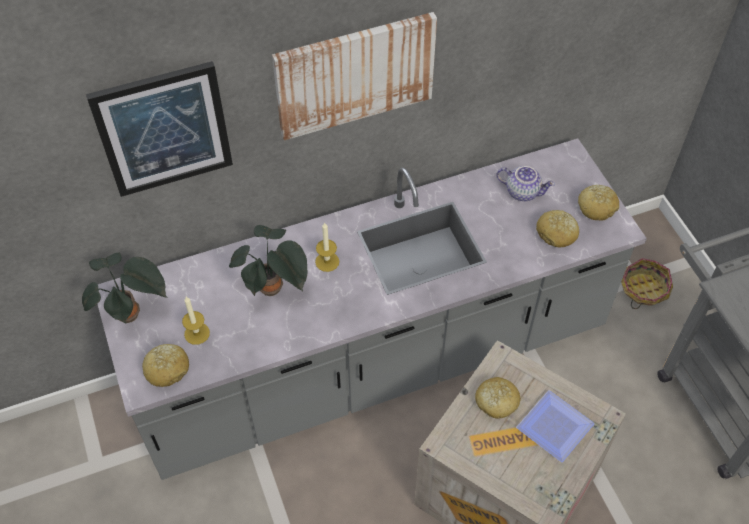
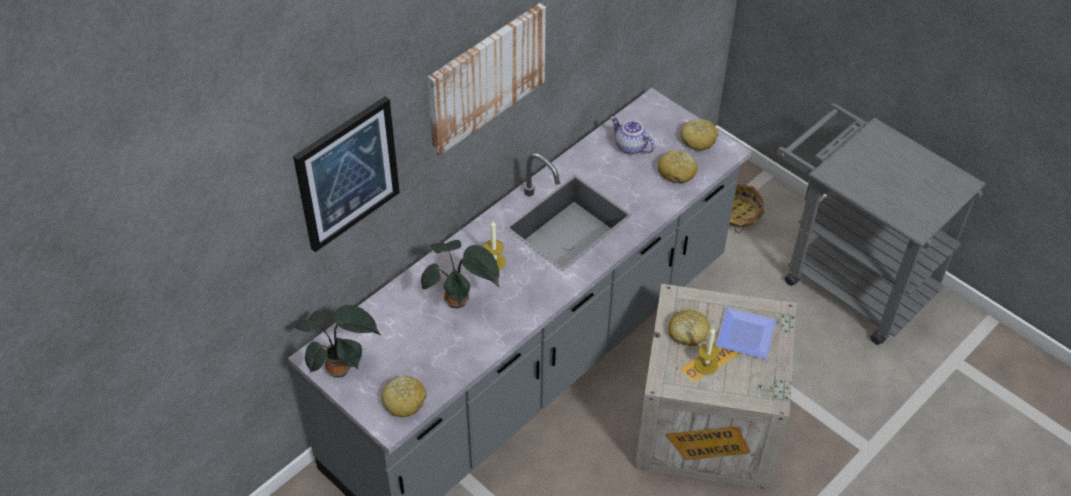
camera: 25 degrees left, 5 degrees down
(197, 333) = (413, 362): candle -> candle (706, 365)
(523, 191) = (630, 147): teapot -> teapot turned 135 degrees counterclockwise

